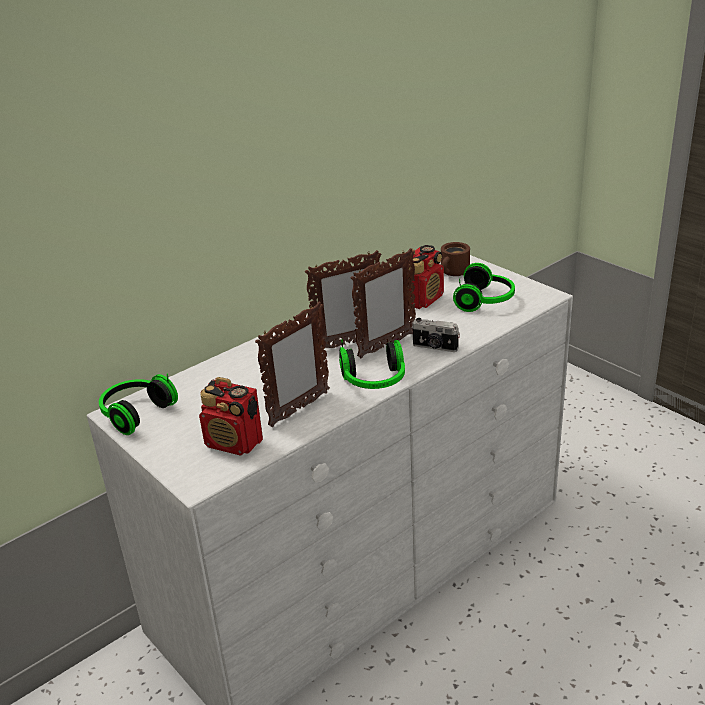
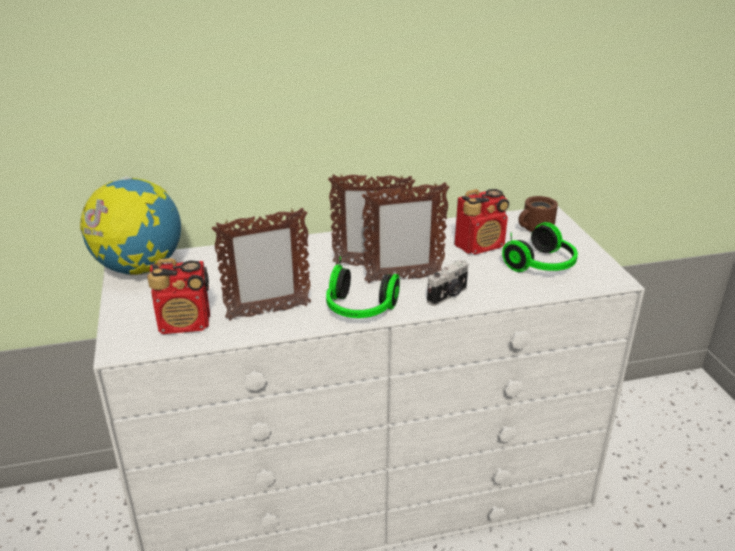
camera: 25 degrees right, 0 degrees up
(135, 413) = (139, 269): headphones -> globe
(234, 443) = (185, 324): radio -> radio turned 60 degrees counterclockwise
(435, 347) = (448, 295): camera -> camera turned 90 degrees counterclockwise

